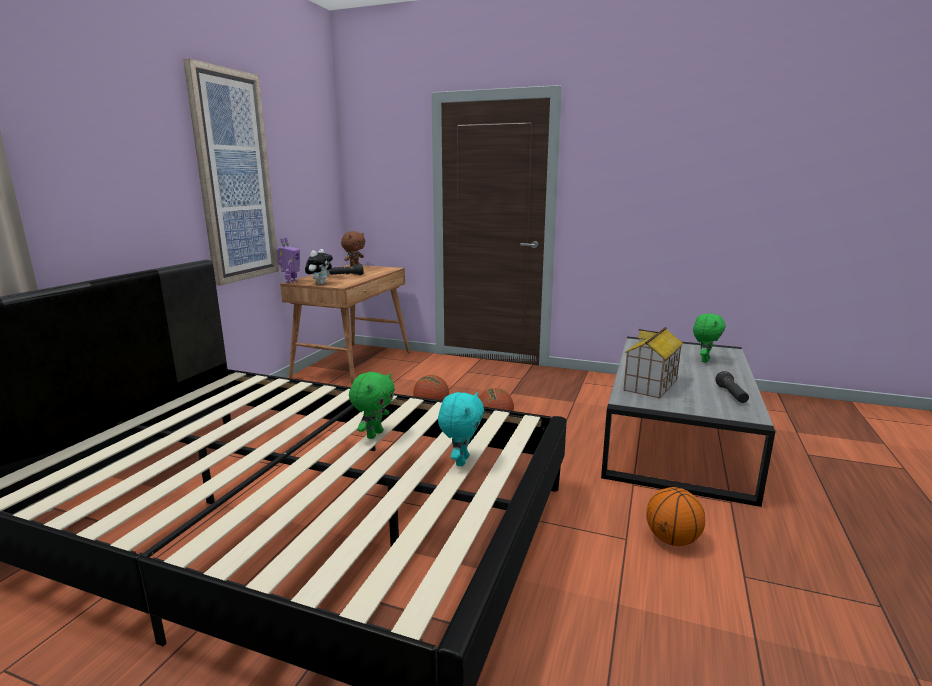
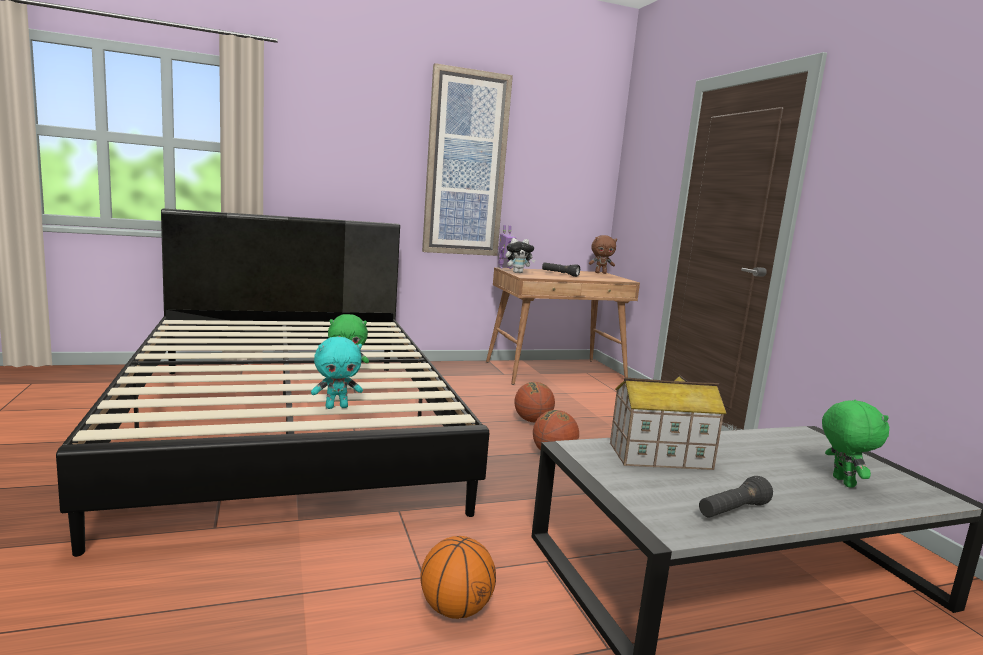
camera: 50 degrees right, 5 degrees down
(704, 360) = (841, 482): green plush toy -> green plush toy turned 90 degrees counterclockwise

